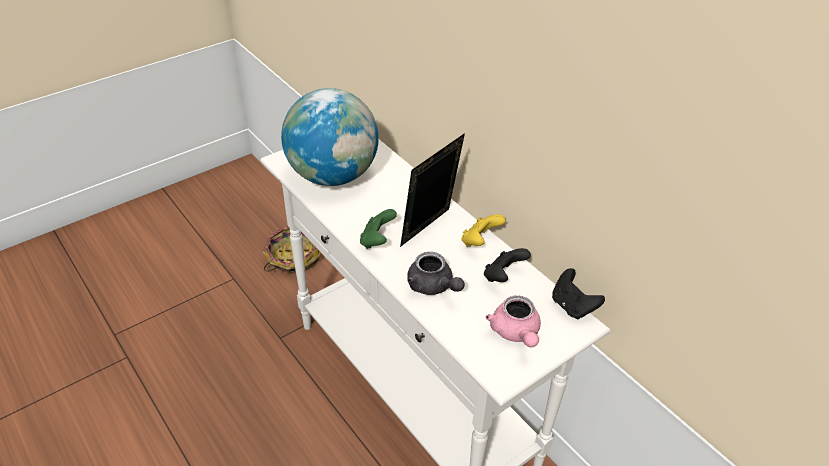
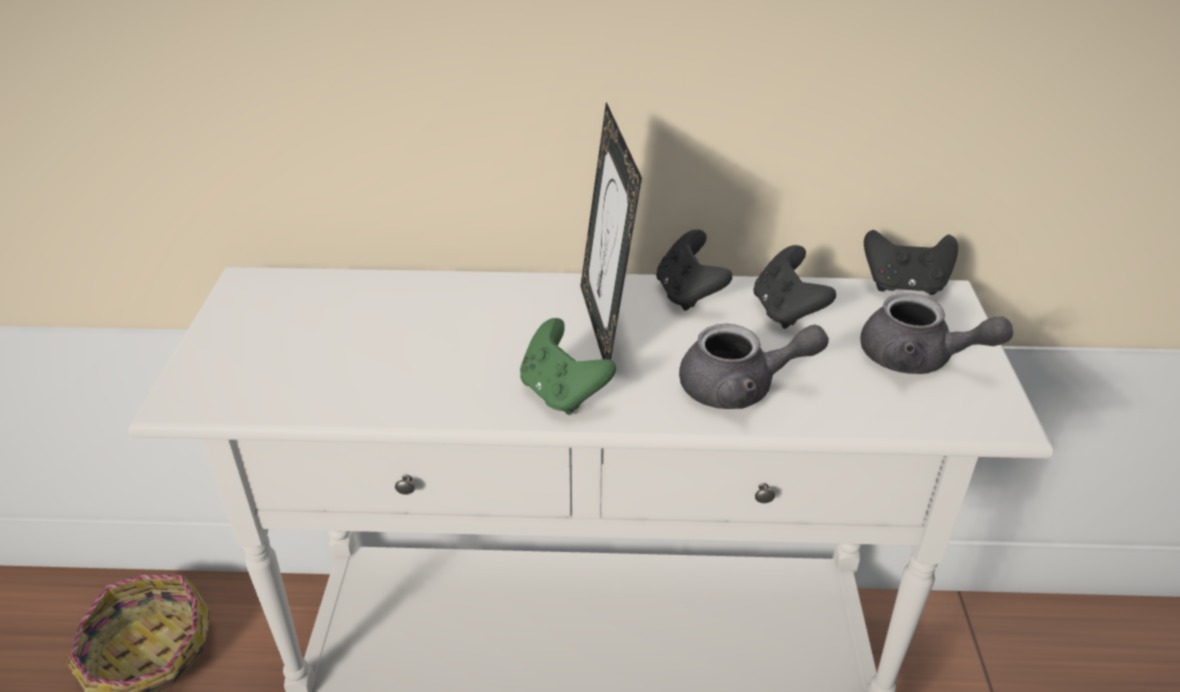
camera: 50 degrees left, 5 degrees down
(333, 175) = (327, 360): globe -> none
(480, 242) = (688, 294): yellow game controller -> black game controller
(516, 333) = (917, 359): pink teapot -> grey teapot

